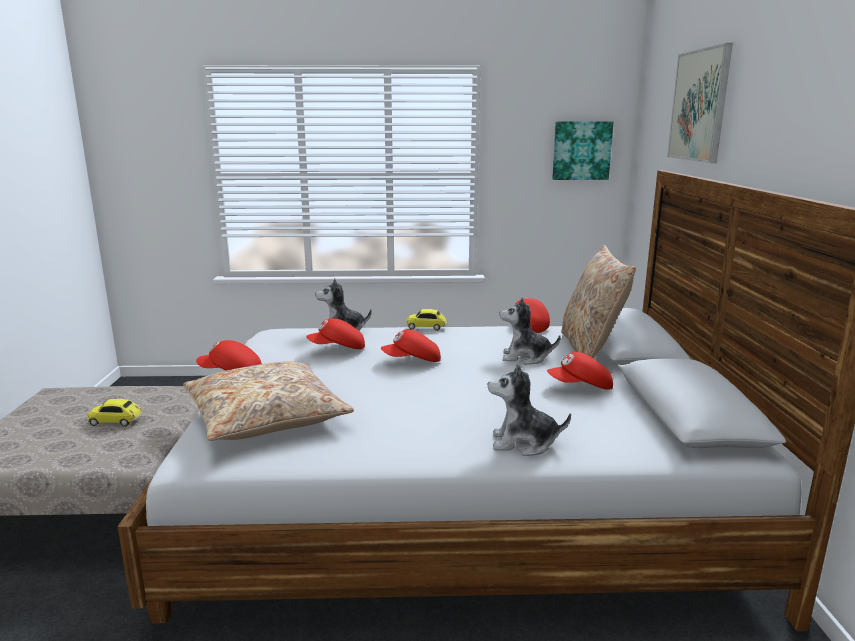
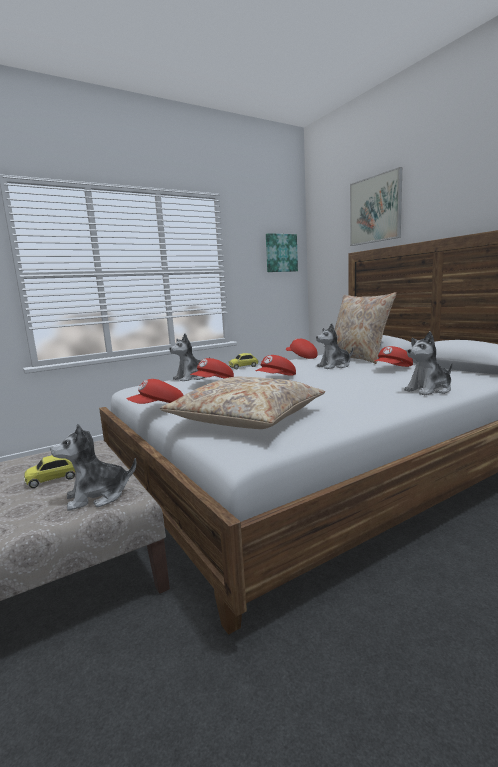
camera: 30 degrees left, 5 degrees down
(114, 453) = (97, 496): none -> plush toy

